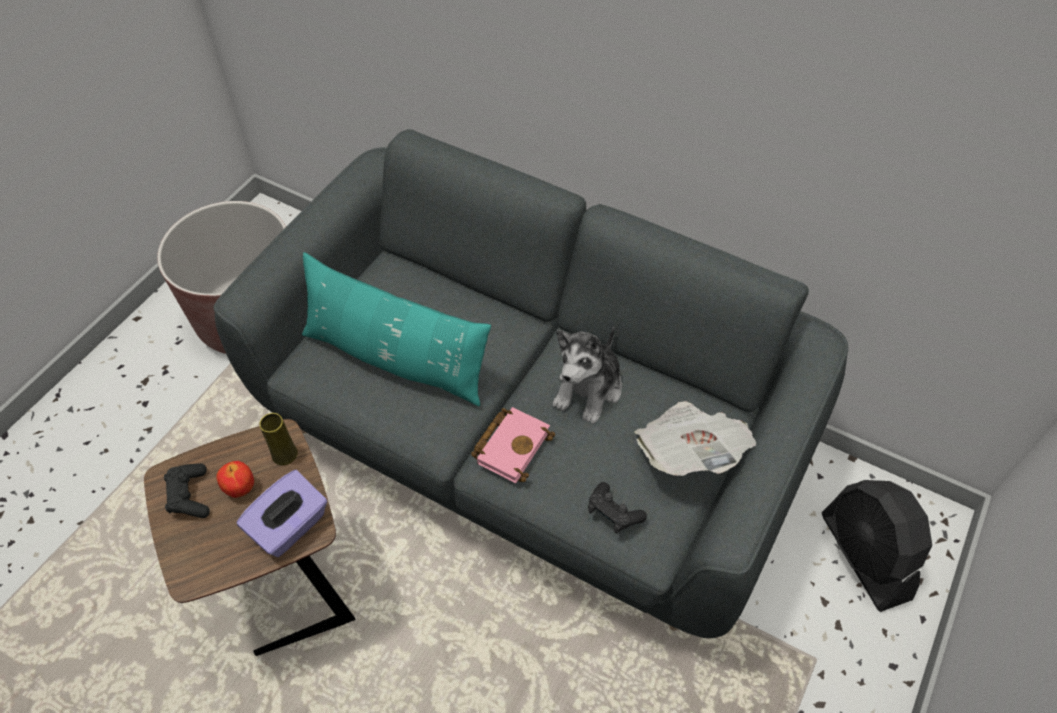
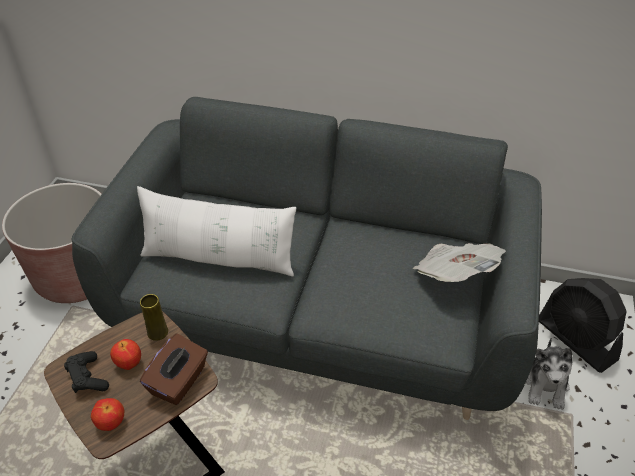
camera: 15 degrees left, 10 degrees down
(200, 561) = (111, 423): none -> apple
(290, 526) = (179, 381): purple tissue box -> brown tissue box
(395, 359) = (219, 258): turquoise pillow -> white pillow
(511, 445) = (326, 296): pink book -> none
(589, 389) = (368, 250): plush toy -> plush toy (545, 385)
(613, 513) = (417, 325): black game controller -> none

